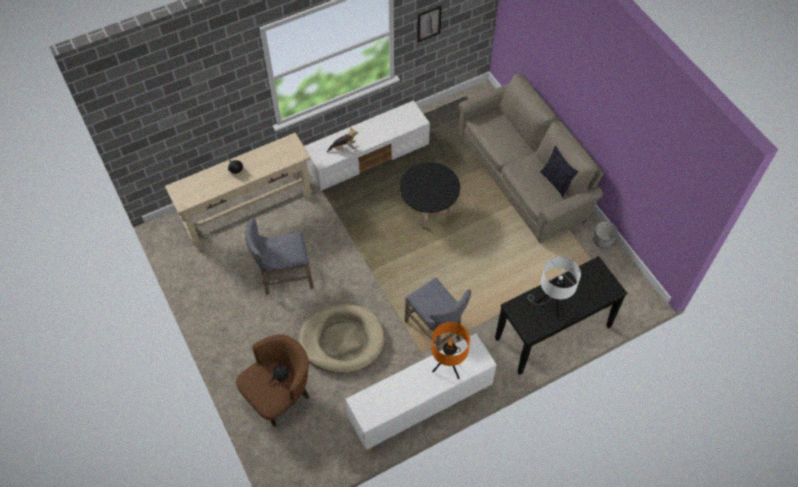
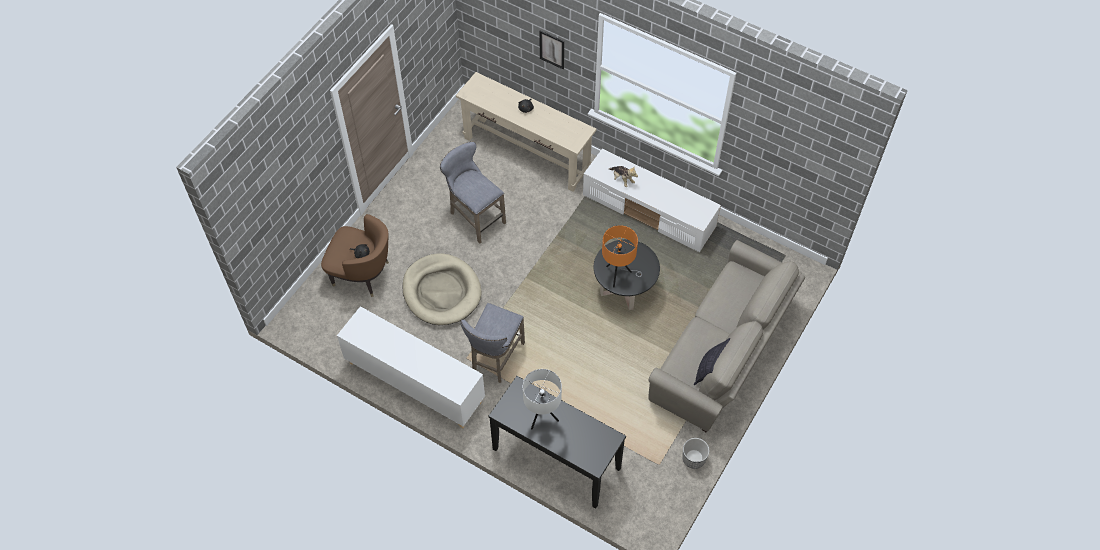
camera: 60 degrees right, 0 degrees up
(429, 23) = (765, 148): picture -> picture (552, 49)
(448, 367) = (435, 368): orange table lamp -> orange table lamp (618, 275)

